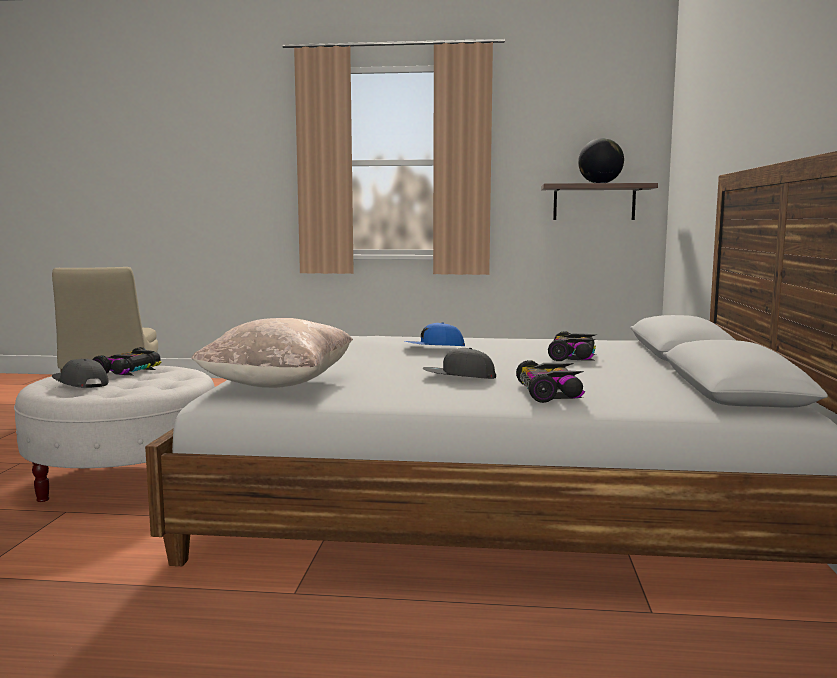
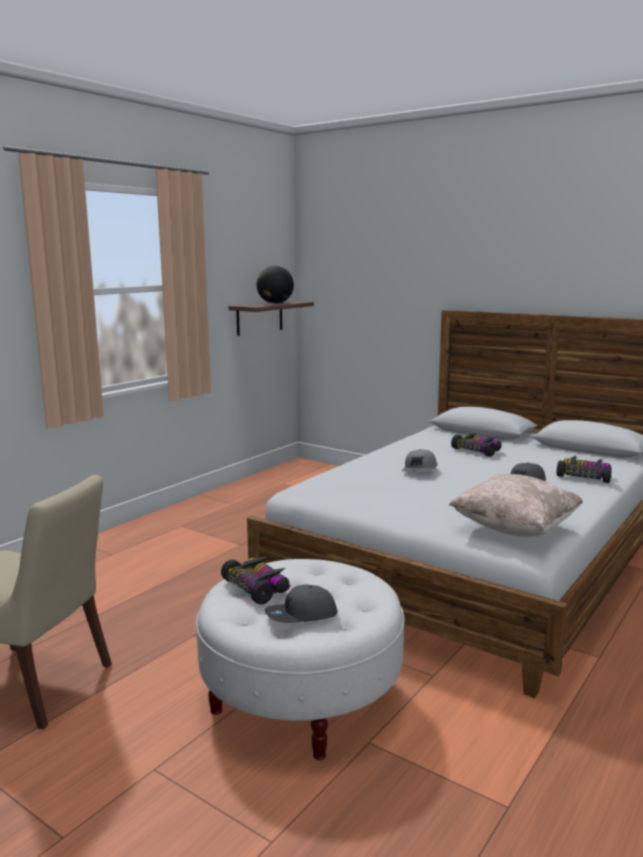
camera: 60 degrees left, 5 degrees up
(434, 347) = (420, 470): blue cap -> grey cap

